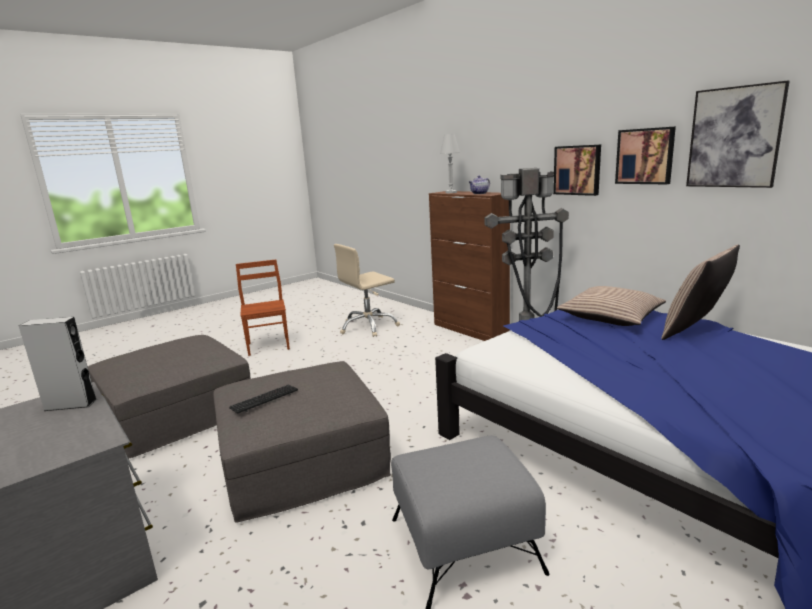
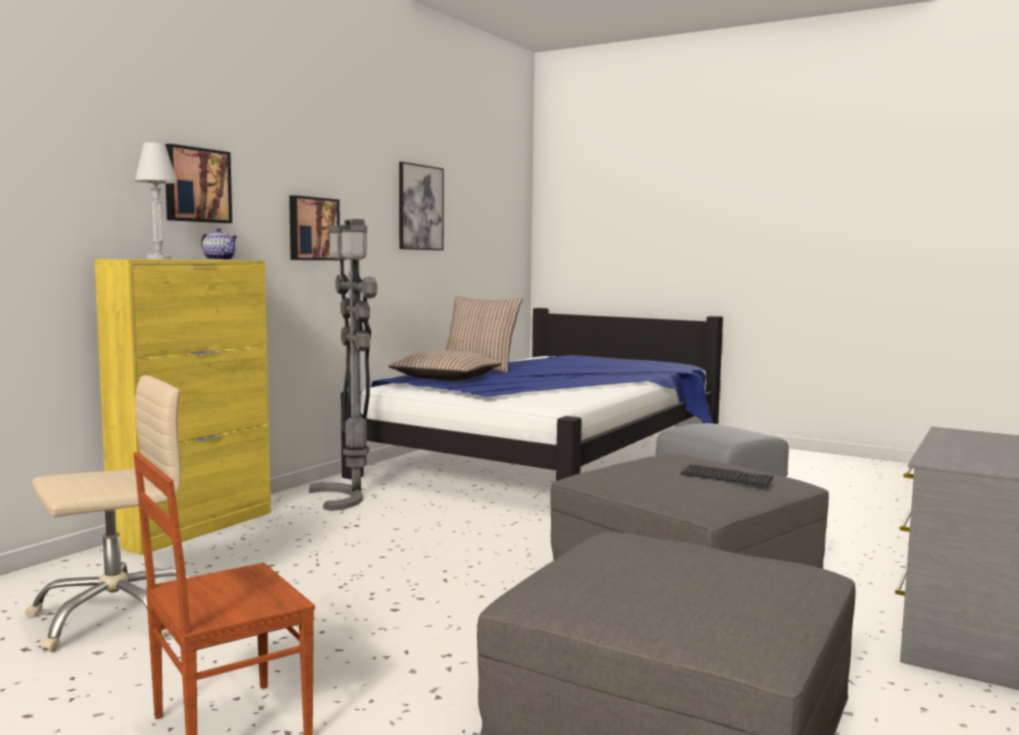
camera: 110 degrees left, 10 degrees down
(70, 405) = (956, 455): grey speaker -> none
(368, 327) = (115, 615): beige office chair -> beige office chair turned 75 degrees counterclockwise
(470, 330) = (195, 528): brown cabinet -> yellow cabinet
(645, 156) = (370, 217): picture -> picture (196, 185)

